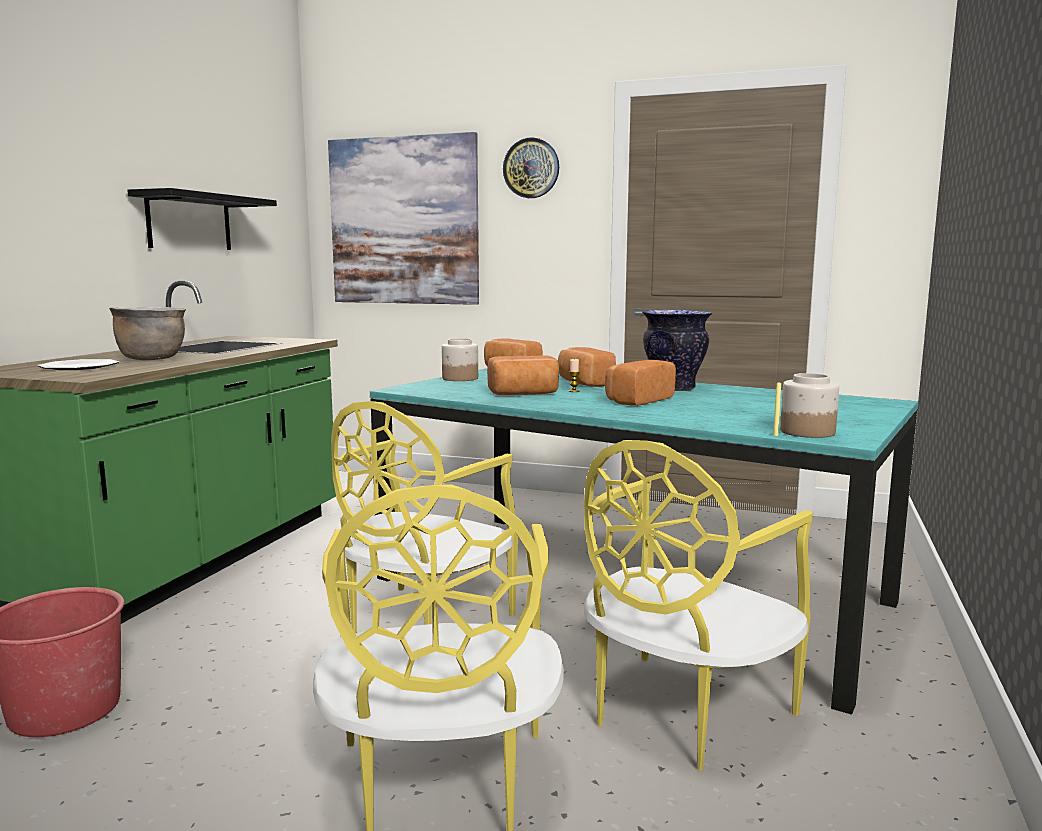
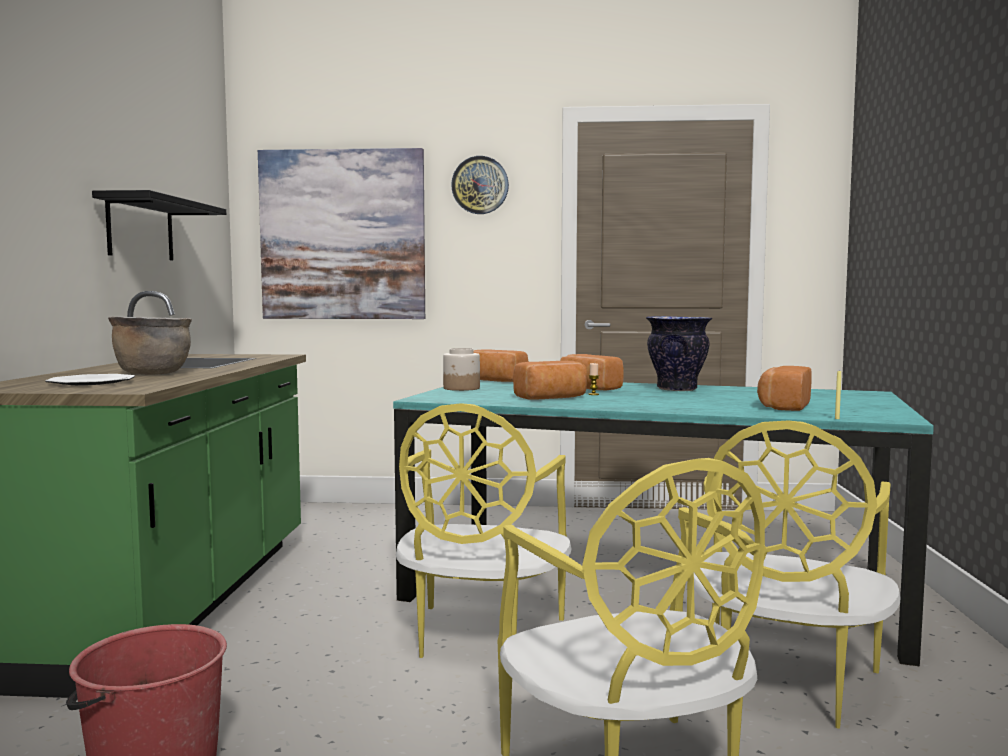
camera: 15 degrees left, 5 degrees down
(637, 400) = (665, 399): bread -> bread (783, 406)
(807, 432) = (856, 415): jar -> none

